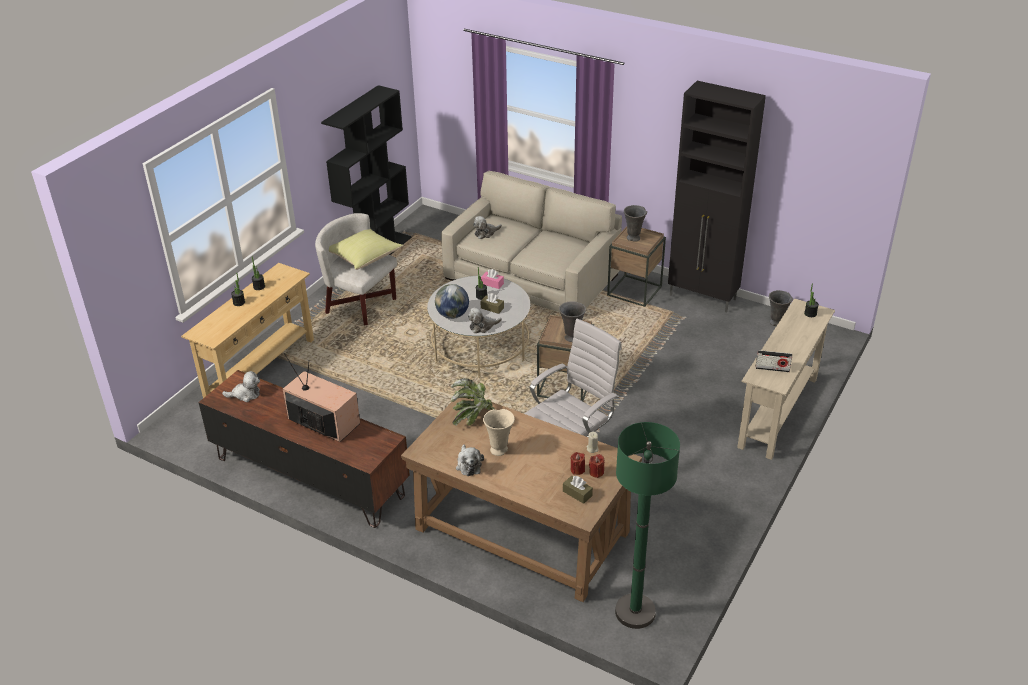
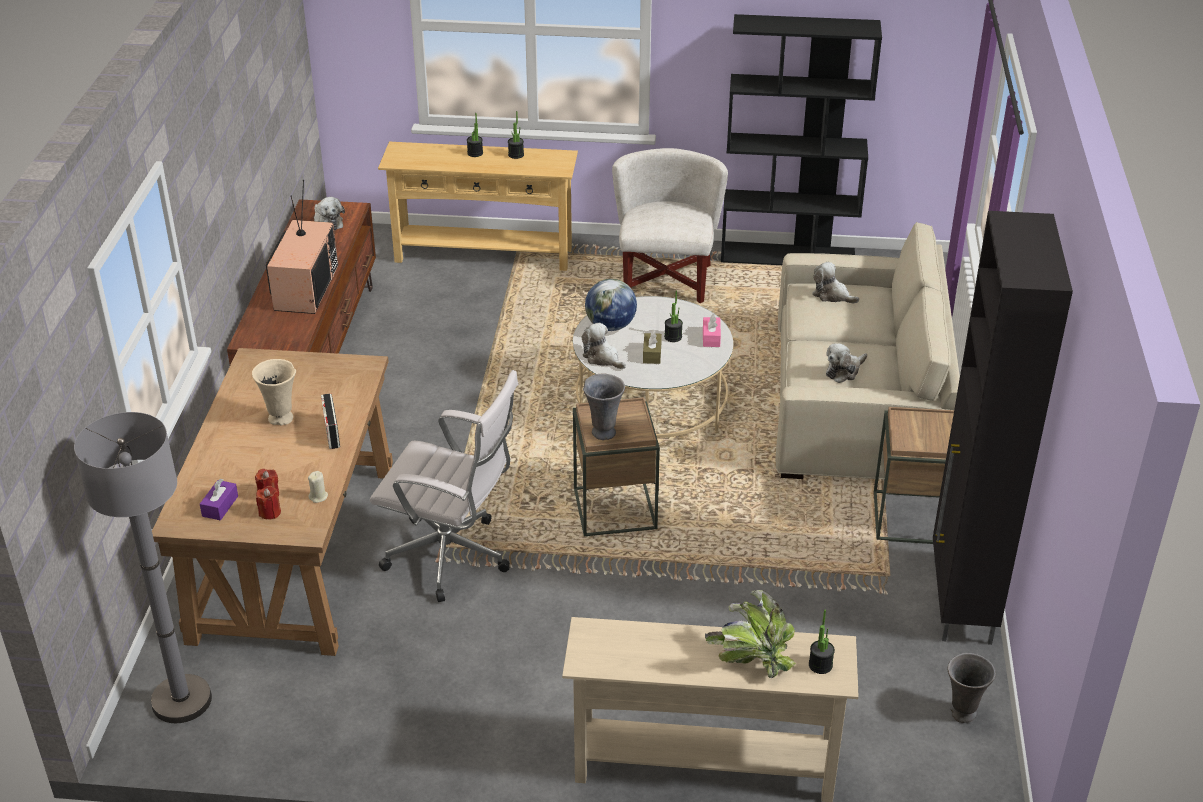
camera: 65 degrees right, 0 degrees up
(364, 257) = (681, 218): yellow pillow -> none
(468, 465) = (241, 402): plush toy -> plush toy (844, 371)
(473, 417) = (337, 379): potted plant -> potted plant (751, 659)
(577, 493) = (220, 506): brown tissue box -> purple tissue box
(633, 238) = (922, 427): grey vase -> none
(635, 612) = (181, 700): green floor lamp -> grey floor lamp
(772, 368) = (624, 646): radio -> radio (331, 432)

